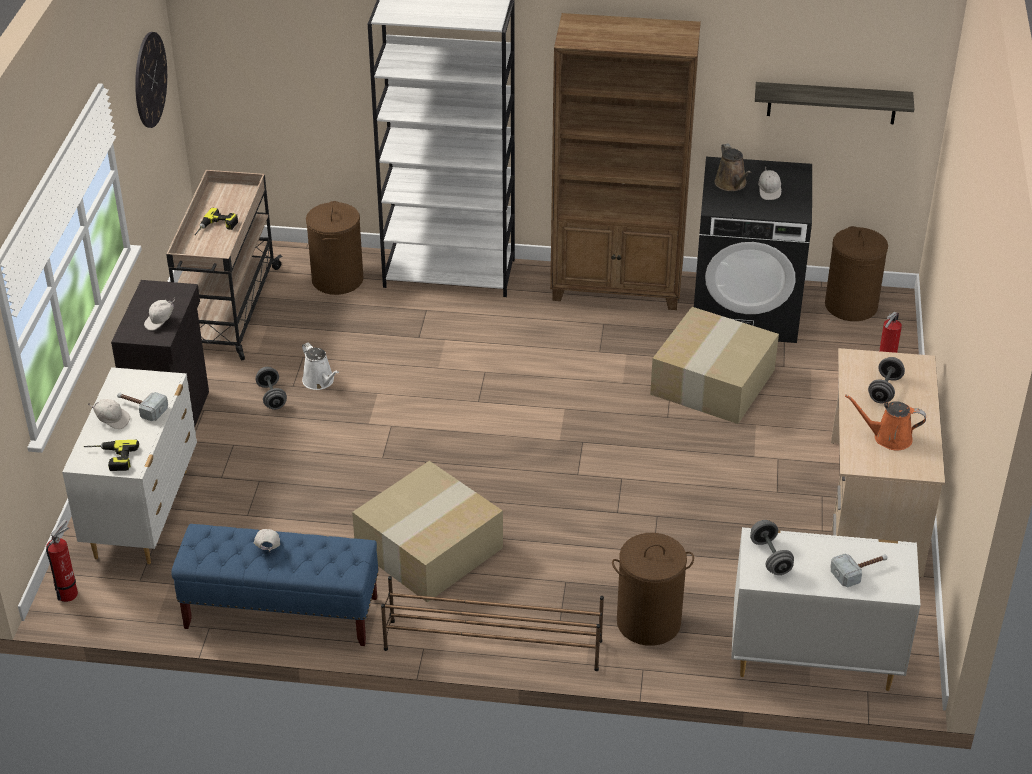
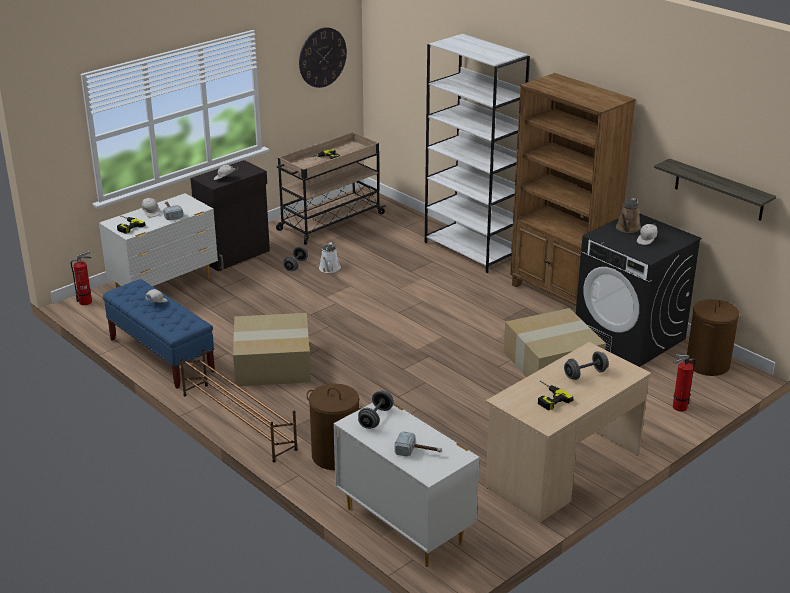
camera: 40 degrees right, 10 degrees down
(337, 279) = (405, 230): brown laundry basket -> none
(888, 438) = (547, 398): orange watering can -> power drill

